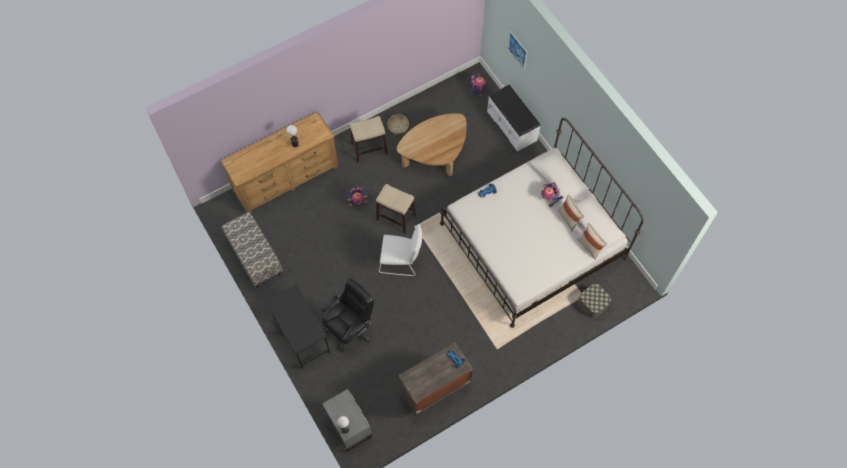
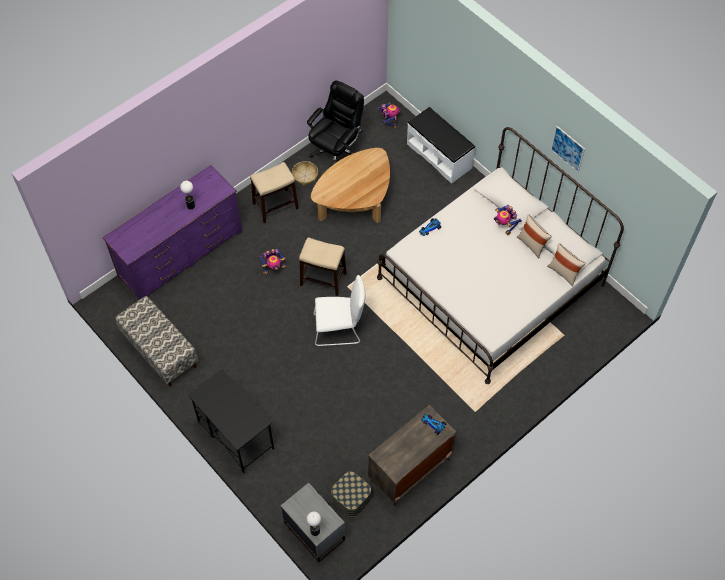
camera: 10 degrees left, 5 degrees down
(285, 178) = (180, 254): brown dresser -> purple dresser
(350, 328) = (293, 416): black office chair -> black office chair (336, 151)
(517, 50) = (437, 60): picture -> picture (567, 148)
(592, 304) = (576, 342): storage box -> storage box (351, 498)

